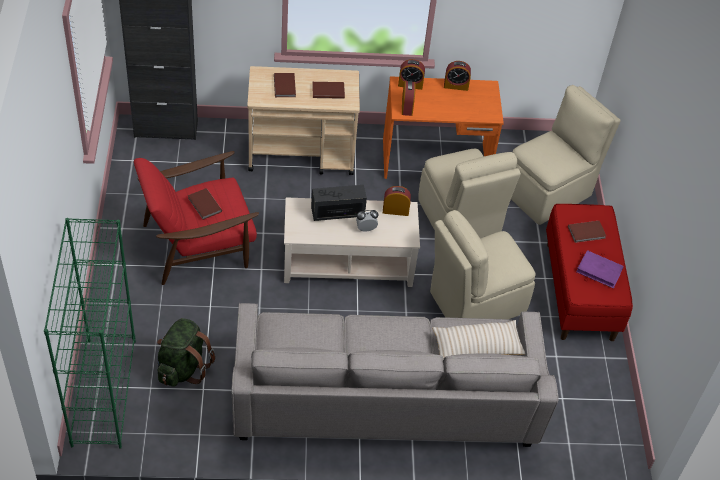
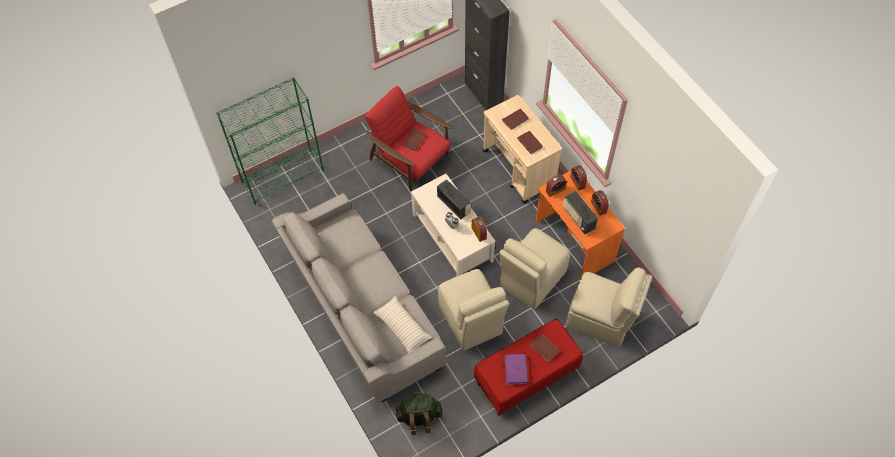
camera: 65 degrees right, 10 degrees up
(183, 368) = (321, 201): green backpack -> green backpack (419, 417)
(458, 108) = (578, 218): none -> radio
(475, 303) = (471, 321): beige chair -> beige chair turned 150 degrees counterclockwise

